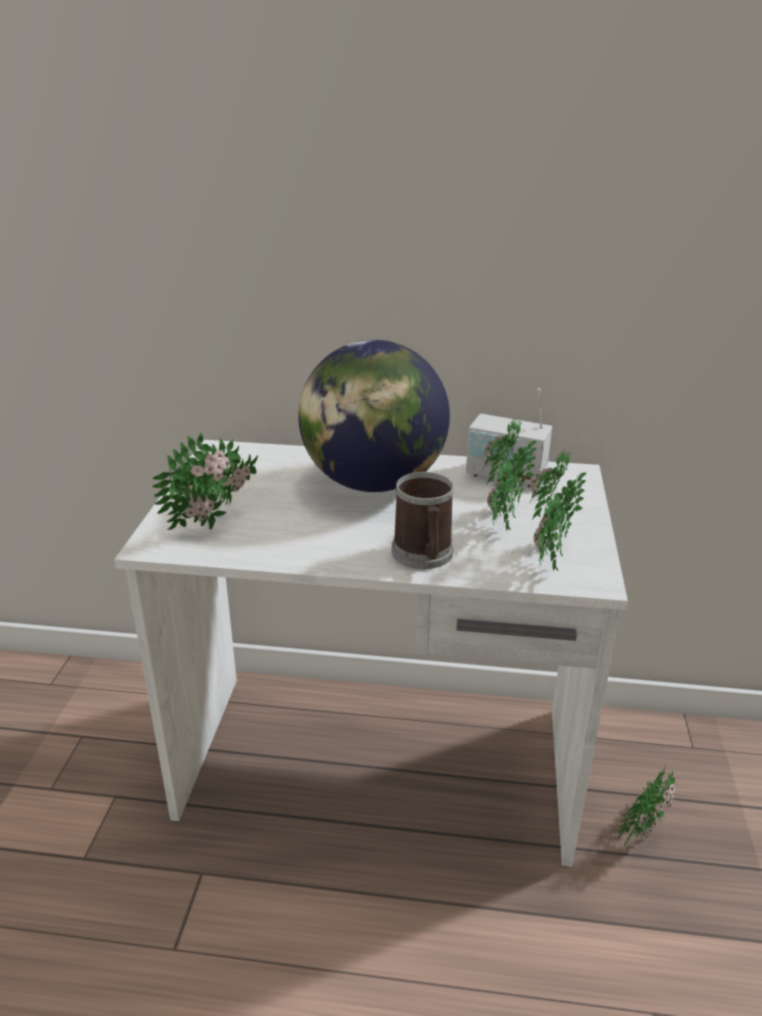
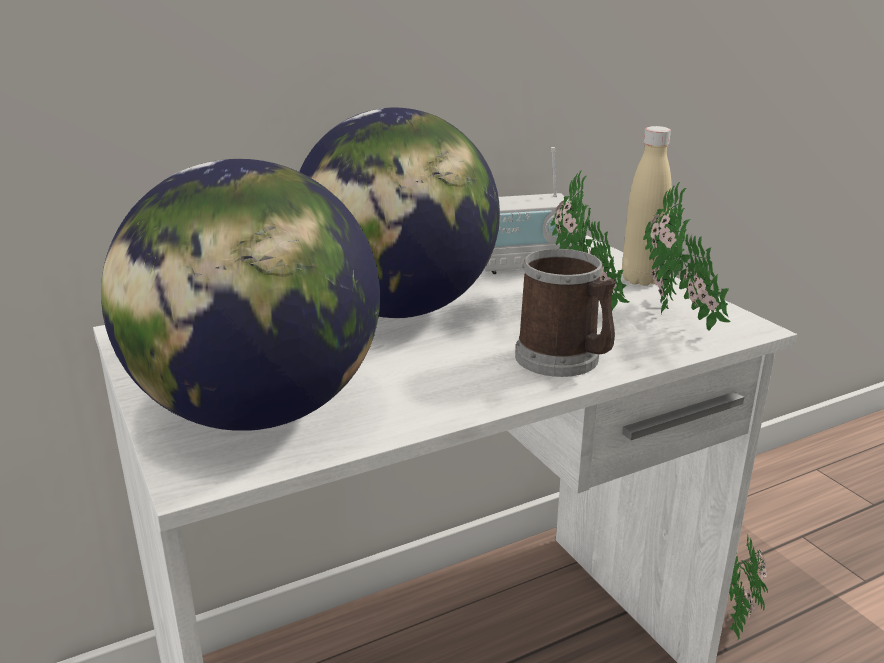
camera: 35 degrees left, 5 degrees down
(217, 522) = (258, 411): potted plant -> globe
(576, 516) = (641, 280): none -> beige bottle

